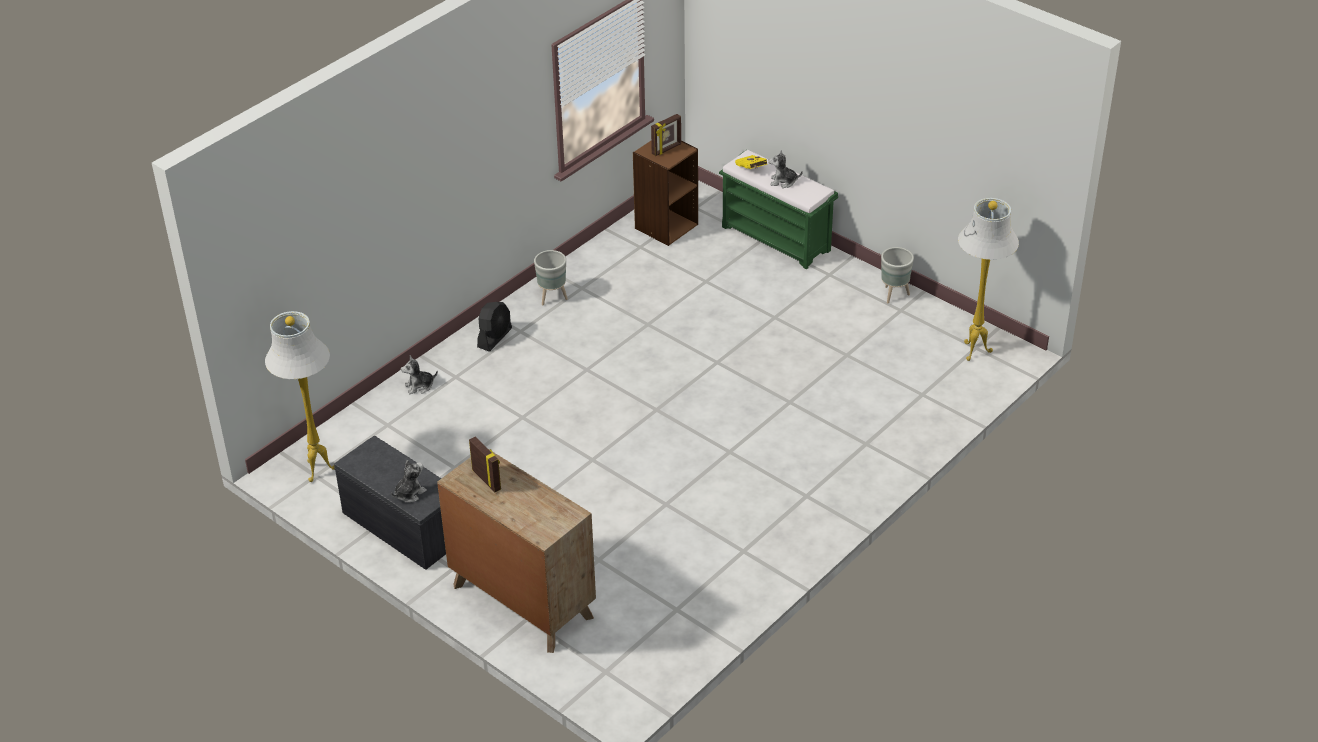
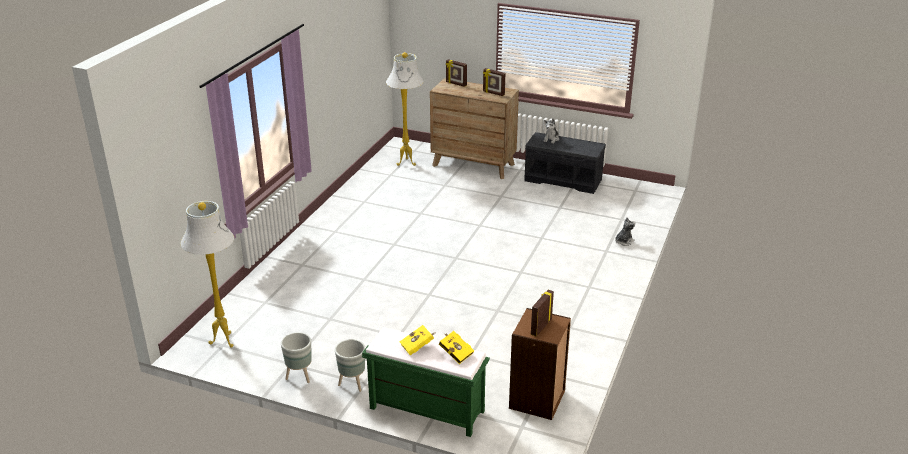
camera: 160 degrees right, 10 degrees down
(317, 470) = (637, 192): white floor lamp -> white floor lamp (407, 163)
(495, 337) = (603, 279): black fan -> none
(533, 524) = (456, 84): none -> picture frame
(552, 298) = (585, 315): grey planter -> grey planter (352, 383)
(783, 182) = (418, 346): plush toy -> yellow book

